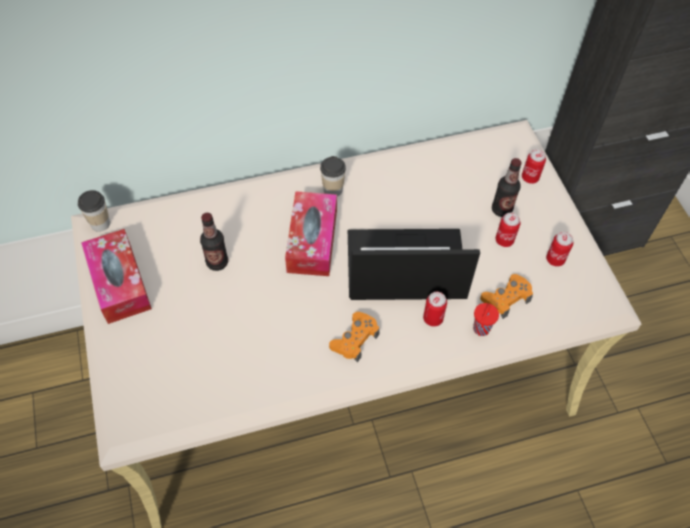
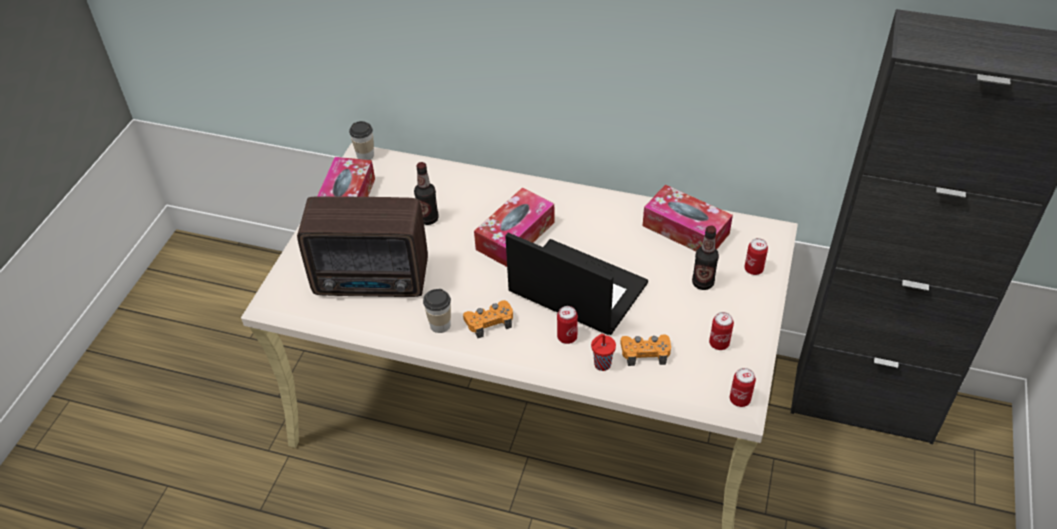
camera: 35 degrees right, 10 degrees down
(214, 355) = (374, 281): none -> radio
(333, 189) = (564, 205): cup -> cup (440, 325)
(451, 166) = (685, 229): none -> tissue box
(504, 240) = (684, 307): can -> can (740, 399)

